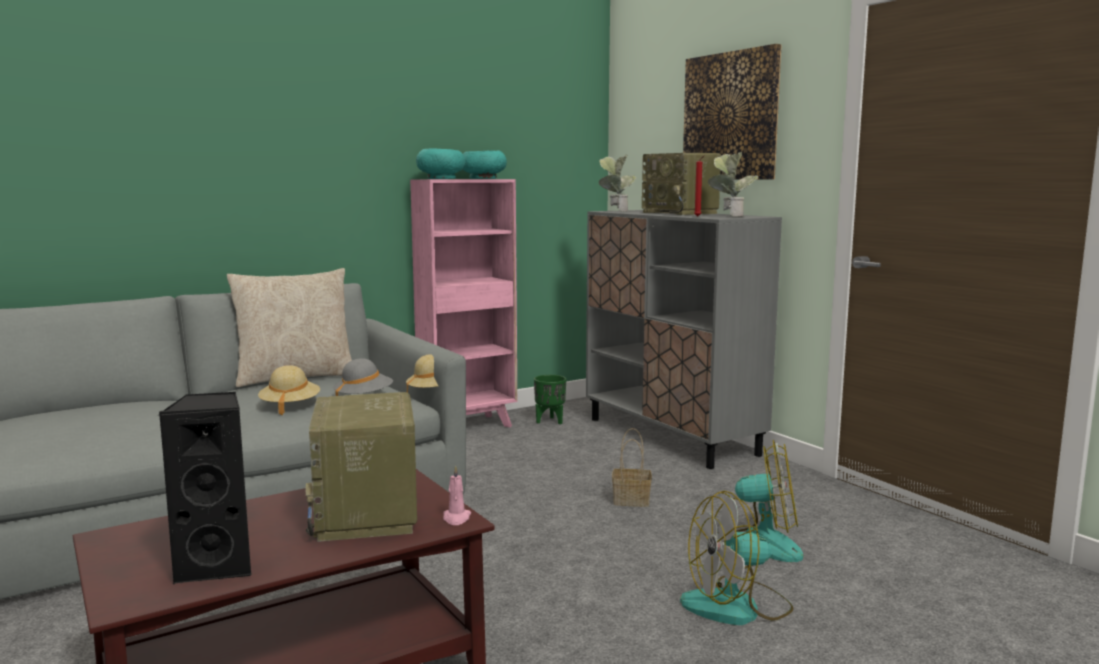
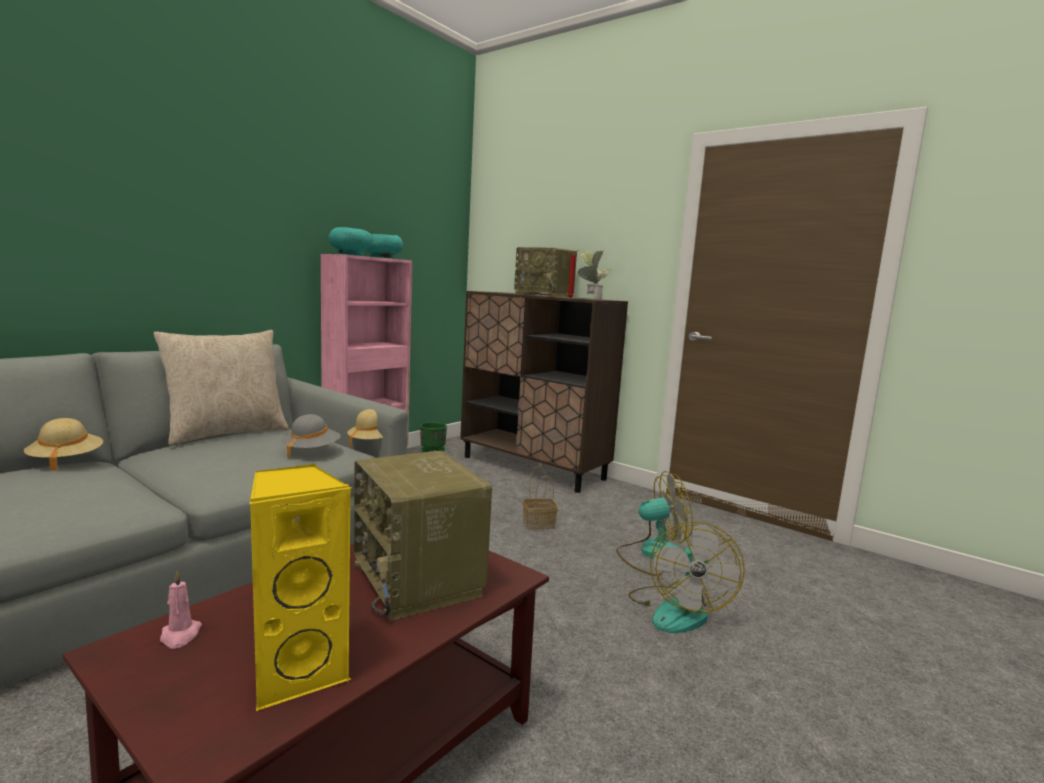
camera: 20 degrees left, 0 degrees up
(218, 566) = (298, 672): black speaker -> yellow speaker
(290, 406) = (240, 463): beige hat -> beige hat (66, 461)
(456, 518) = (509, 573): pink candle -> pink candle (180, 635)
(615, 211) = (489, 291): potted plant -> none
(671, 436) = (533, 468): grey cabinet -> brown cabinet
(731, 116) = (584, 223): picture -> none
(737, 606) = (678, 610): fan -> fan turned 45 degrees counterclockwise

